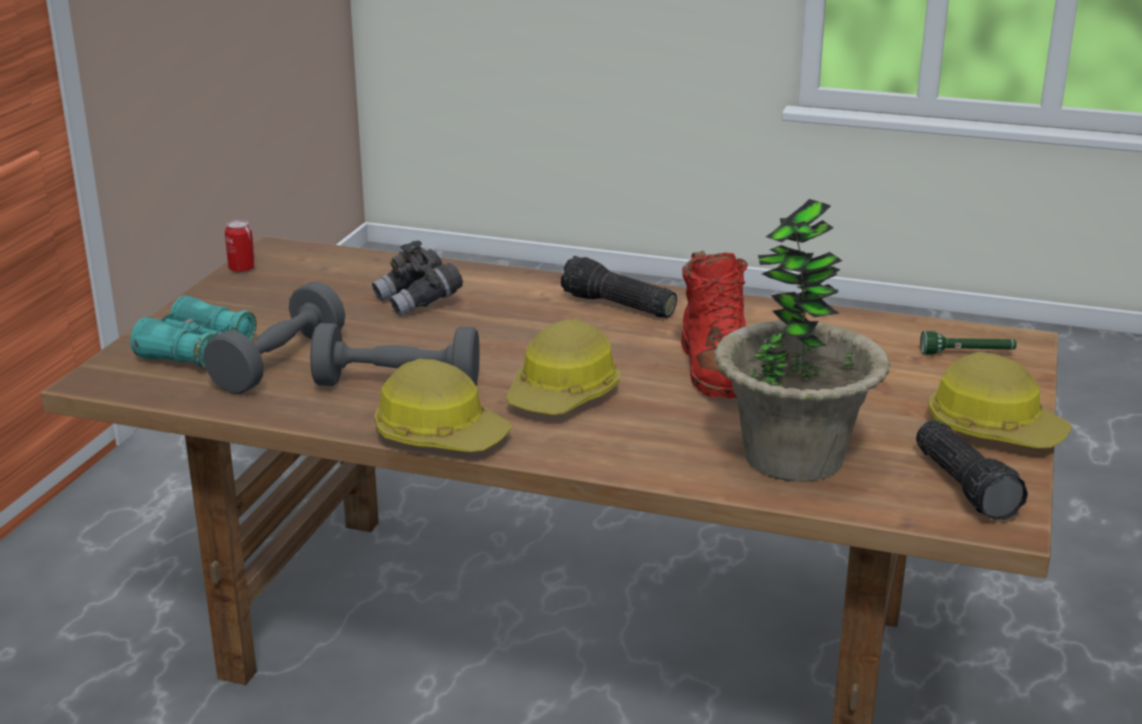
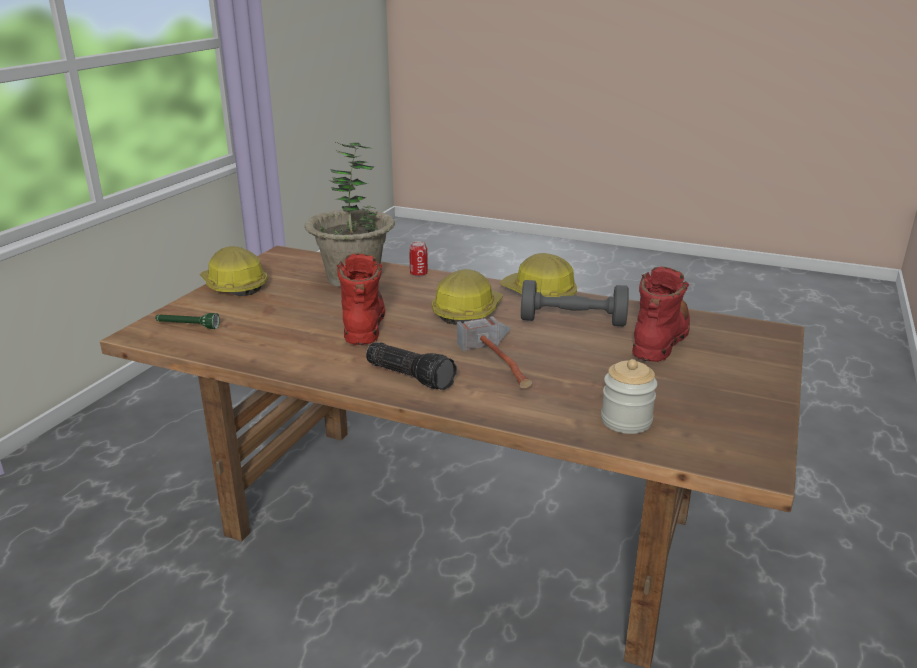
camera: 175 degrees left, 0 degrees up
(196, 350) = (728, 350): turquoise binoculars -> none
(242, 269) = (769, 436): can -> can (418, 274)
(279, 363) = (660, 338): grey dumbbell -> red boot
(379, 275) = (626, 421): none -> jar
(419, 301) = (578, 387): grey binoculars -> none
(503, 321) = (505, 365): none -> hammer
(967, 486) = (280, 265): flashlight -> none

